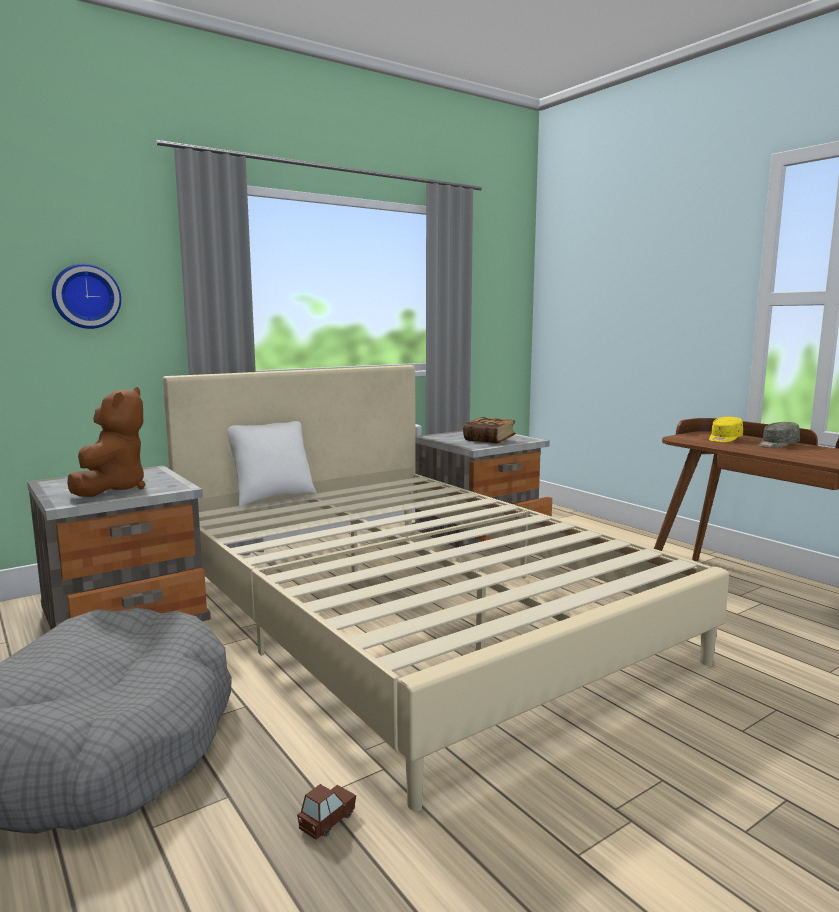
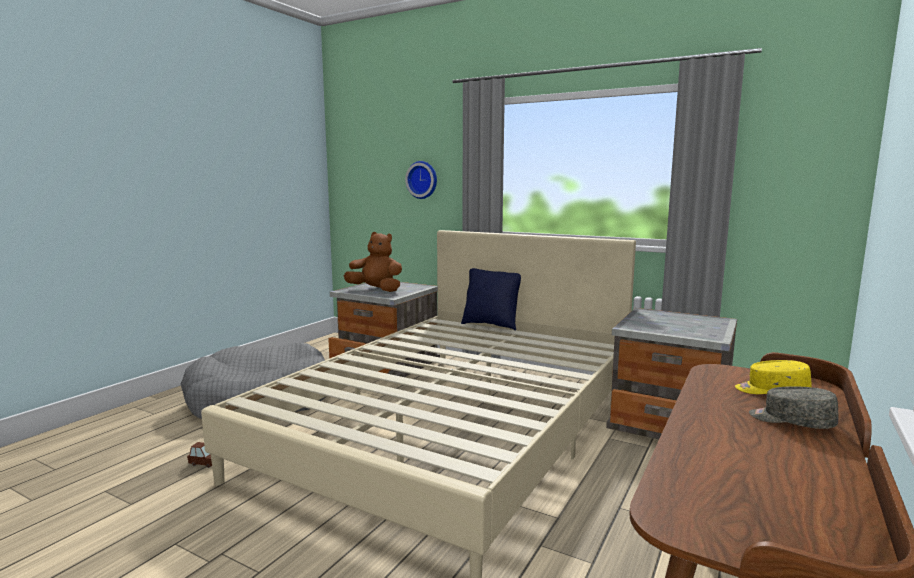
camera: 65 degrees right, 0 degrees up
(112, 489) = (376, 290): brown plush toy -> brown plush toy turned 135 degrees counterclockwise
(272, 498) = (491, 325): white pillow -> blue pillow
(489, 440) = (670, 327): book -> none

